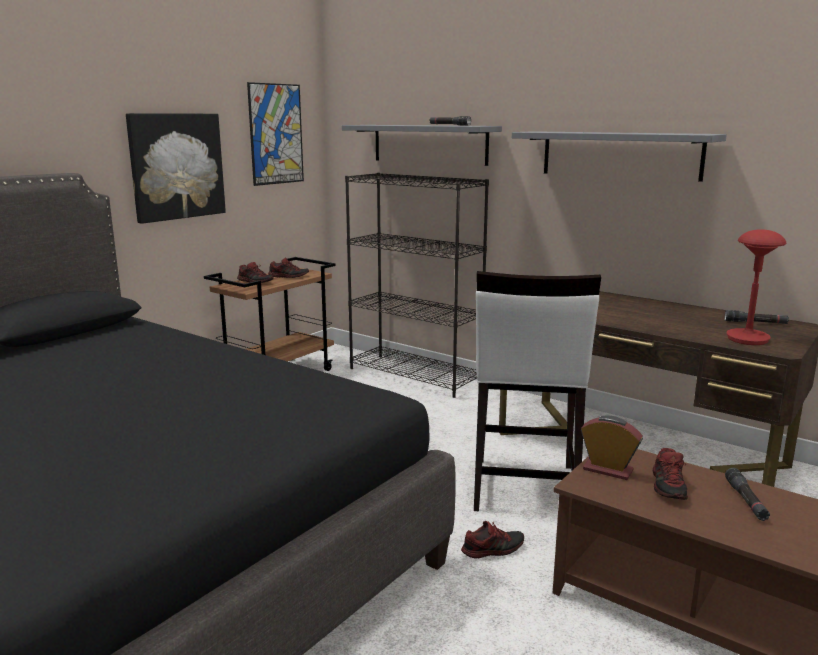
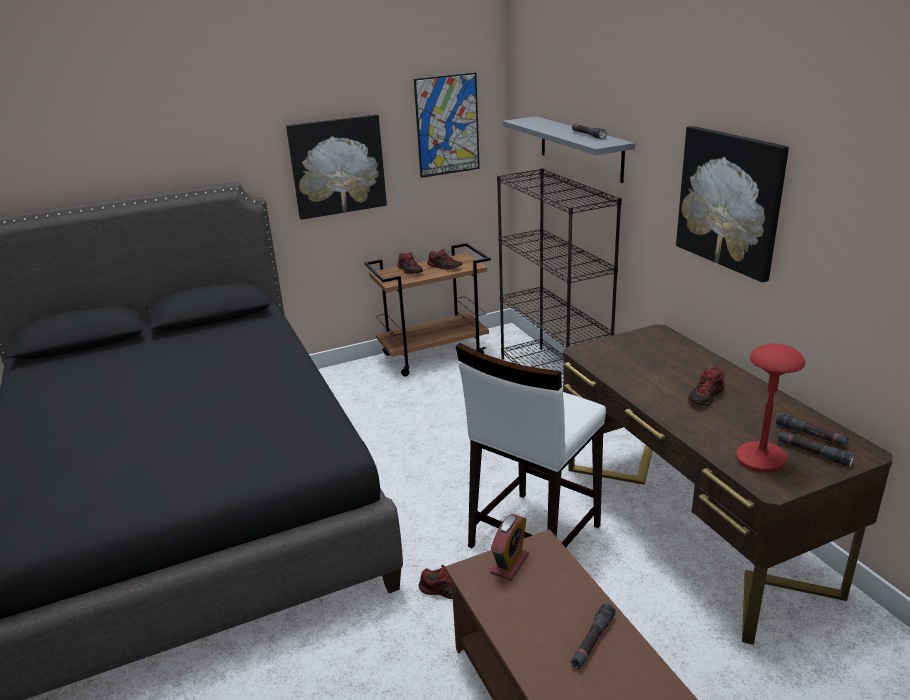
camera: 30 degrees right, 10 degrees up
(608, 470) = (509, 564): alarm clock -> alarm clock turned 60 degrees clockwise
(620, 155) = (730, 200): grey shelf -> picture
(669, 487) = (541, 601): shoe -> shoe (706, 396)
(773, 330) = (813, 453): none -> black flashlight

